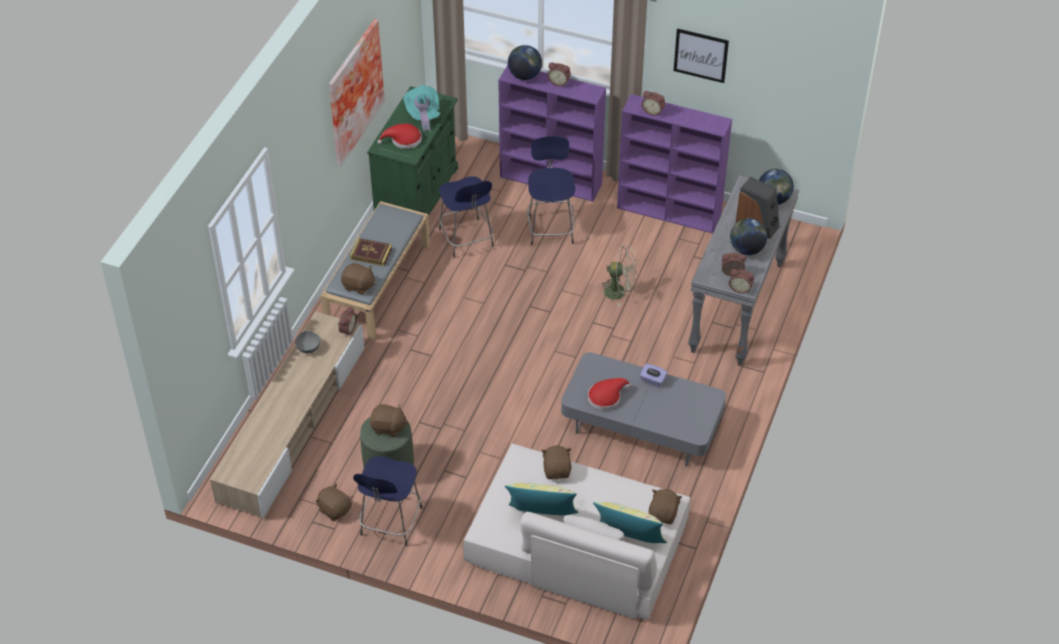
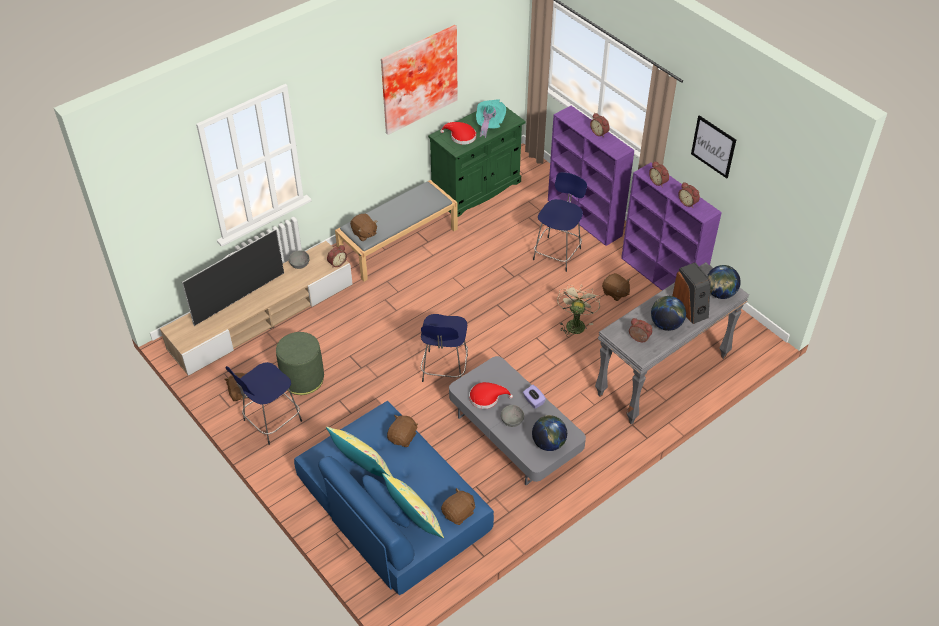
camera: 30 degrees right, 0 degrees up
(272, 411) = (239, 298): none -> television
(371, 254) = (391, 214): book -> none
(388, 427) = (301, 346): brown plush toy -> brown plush toy (615, 293)
(467, 239) = (487, 236): blue stool -> blue stool (444, 370)
(525, 76) = (576, 119): globe -> globe (548, 443)
(576, 544) = (392, 505): beige sofa -> blue sofa
(619, 292) = (575, 323): beige fan -> beige fan turned 120 degrees counterclockwise
(647, 407) = (512, 420): none -> grey bowl
(740, 288) = (636, 354): alarm clock -> alarm clock (688, 202)

